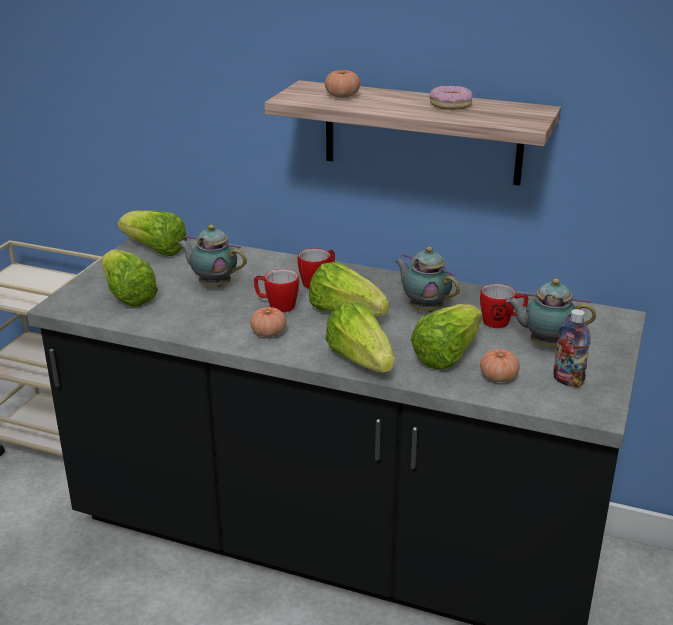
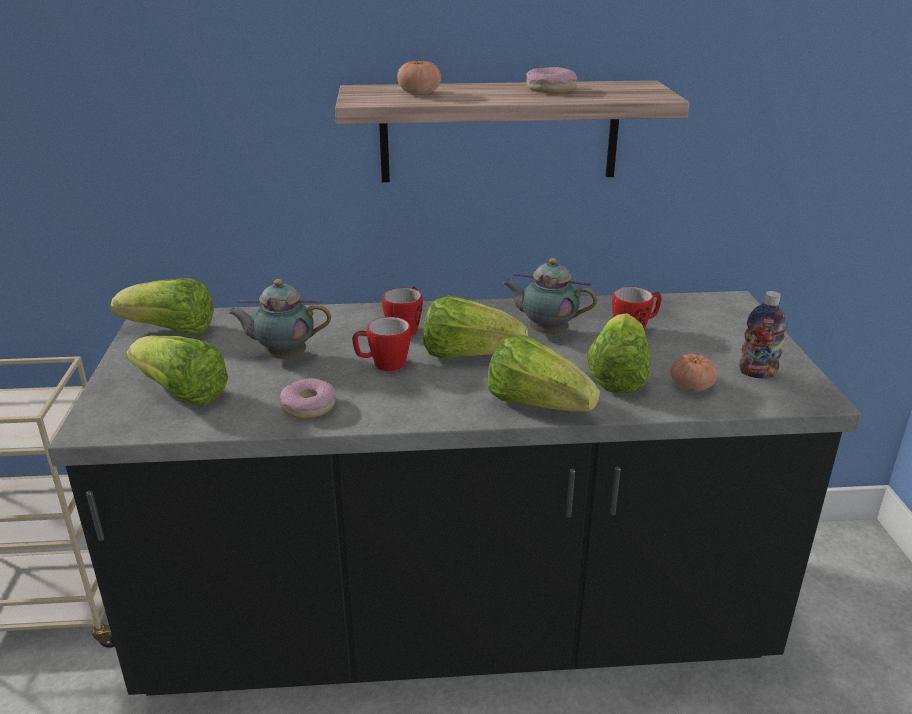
camera: 25 degrees left, 0 degrees up
(200, 323) = (308, 406): none -> donut
(268, 333) = (402, 398): tomato -> none
(545, 344) = (697, 342): teapot -> none

